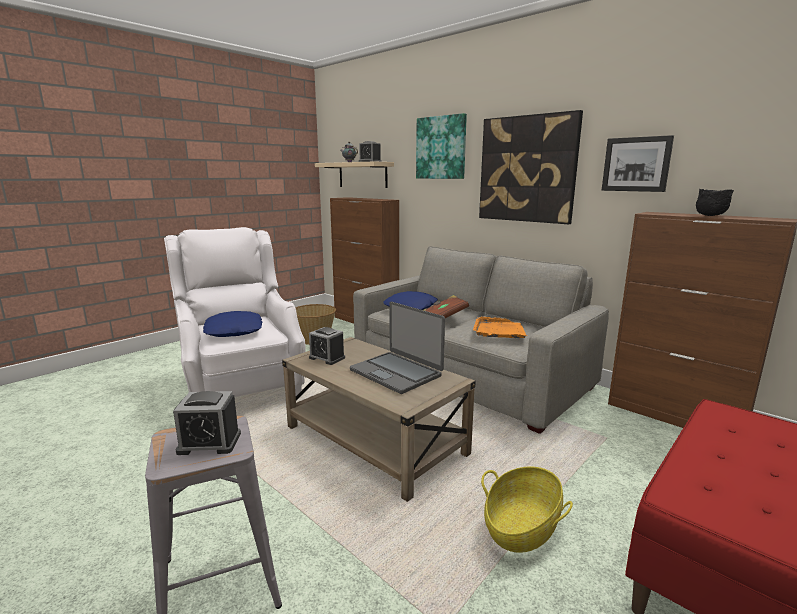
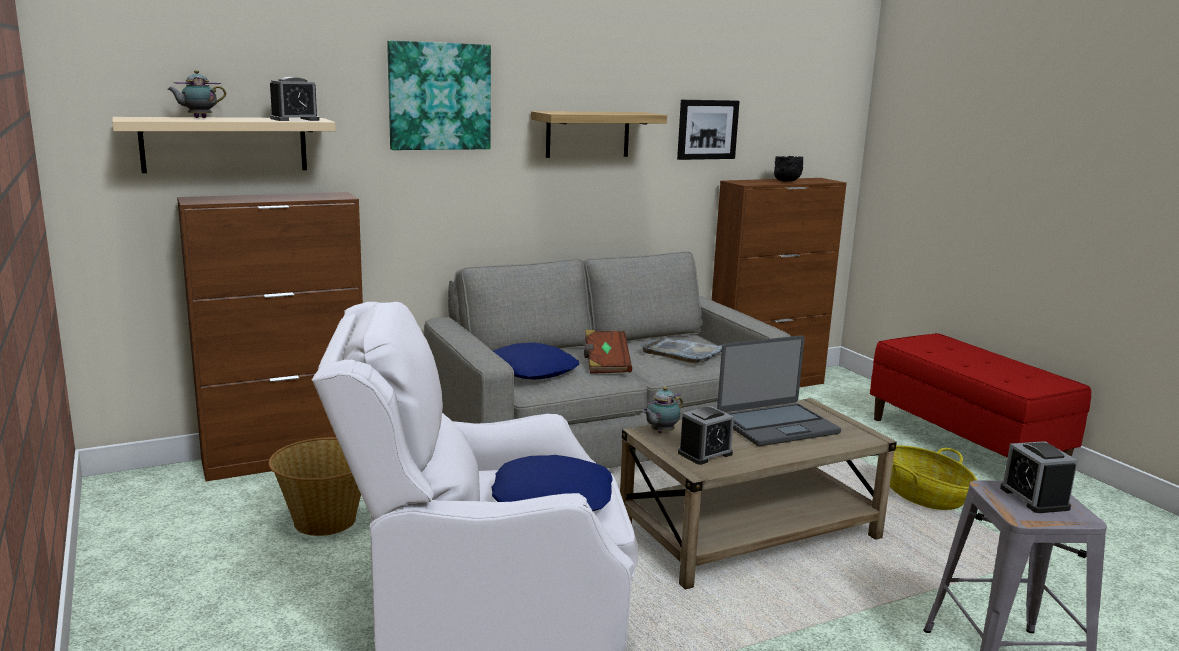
camera: 70 degrees left, 0 degrees up
(209, 443) = (1034, 498): alarm clock -> alarm clock turned 150 degrees clockwise
(352, 345) = (661, 432): none -> teapot
(499, 330) = (684, 352): orange tray -> grey tray
(527, 169) = (588, 134): picture -> shelf

